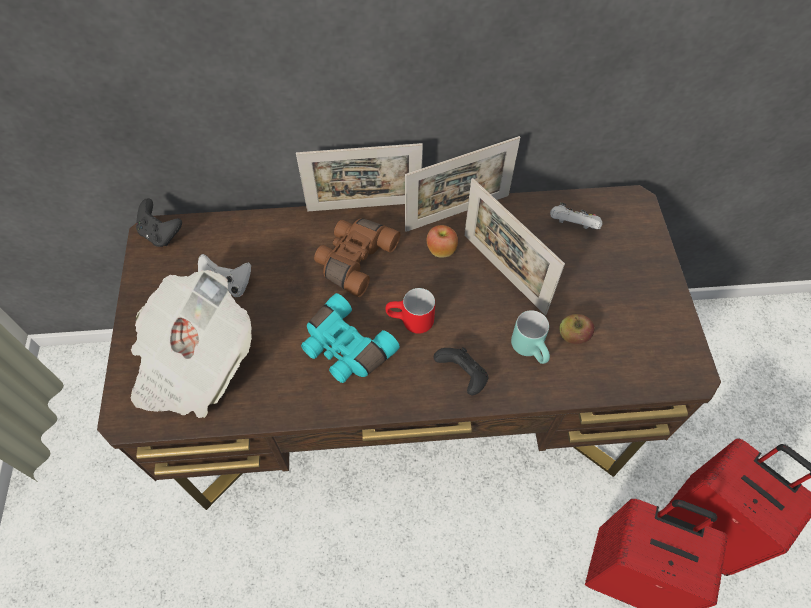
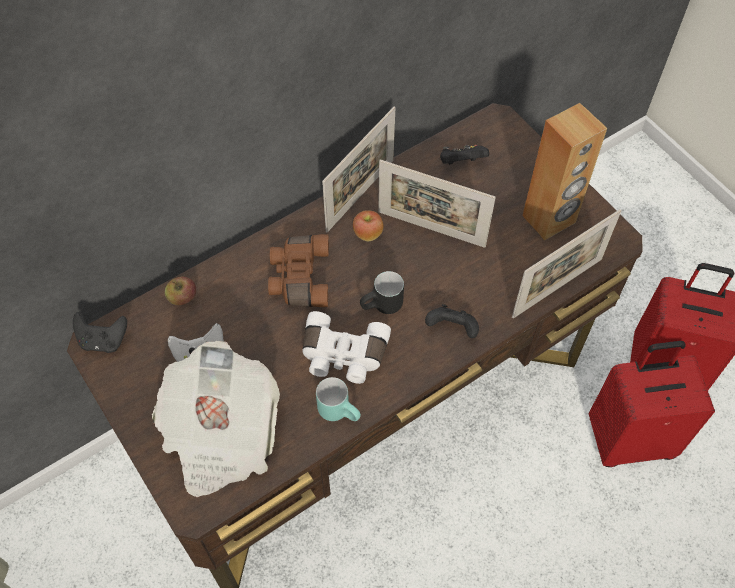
camera: 30 degrees left, 0 degrees up
(345, 349) = (343, 356): turquoise binoculars -> white binoculars
(364, 206) = (275, 227): picture frame -> picture frame (557, 287)
(410, 323) = (382, 307): red mug -> black mug
(532, 349) = (491, 280): turquoise mug -> turquoise mug (340, 410)
(572, 226) = (461, 163): white game controller -> black game controller
(573, 336) = (516, 253): apple -> apple (182, 298)
(628, 319) = (549, 219): none -> brown speaker

